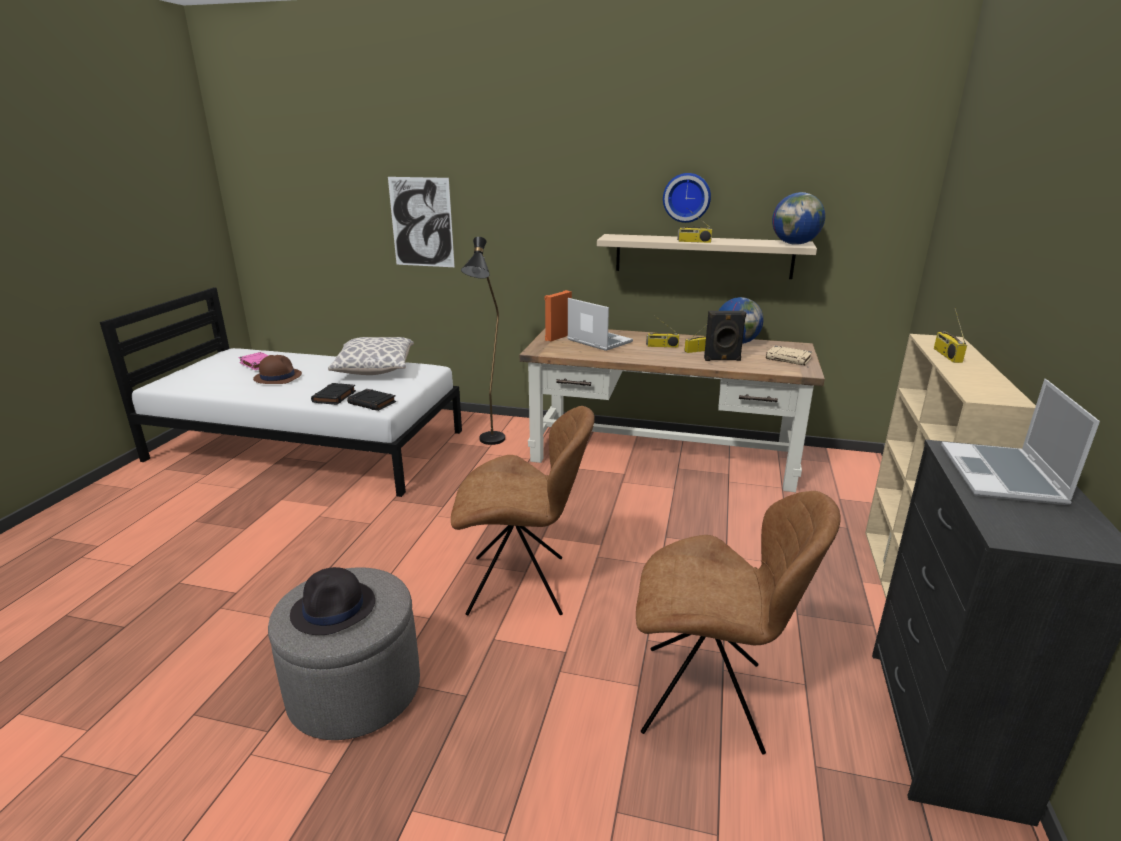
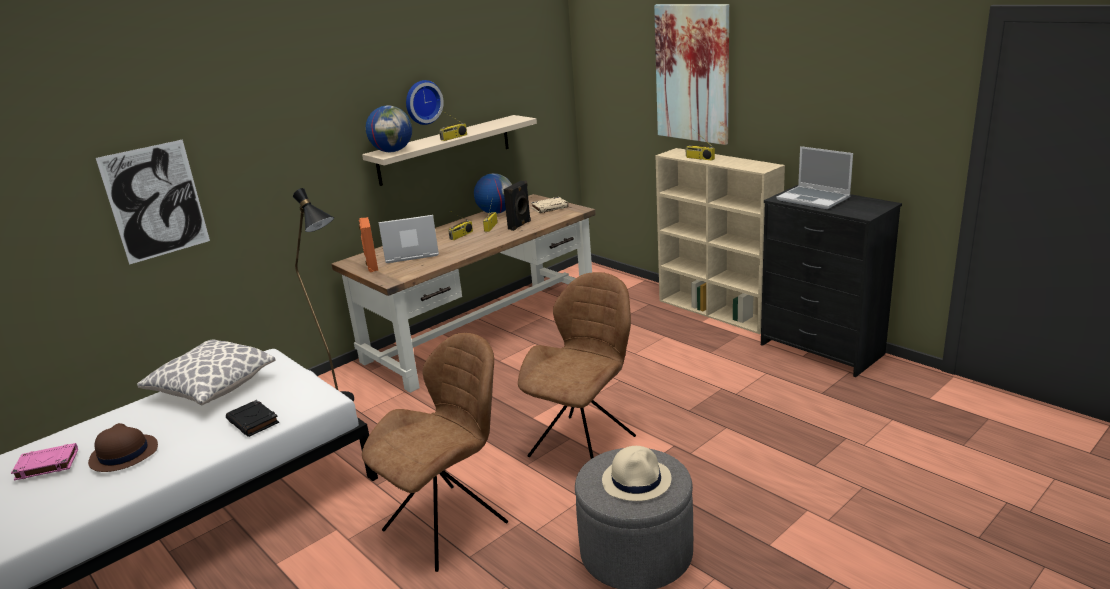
camera: 55 degrees left, 0 degrees up
(334, 608) = (637, 480): black hat -> beige hat
(372, 403) = (307, 401): black book -> none
(709, 698) = (754, 406): brown chair -> brown chair (449, 524)
(795, 244) = (515, 119): globe -> globe (392, 151)
(1011, 225) = (692, 73): none -> picture

